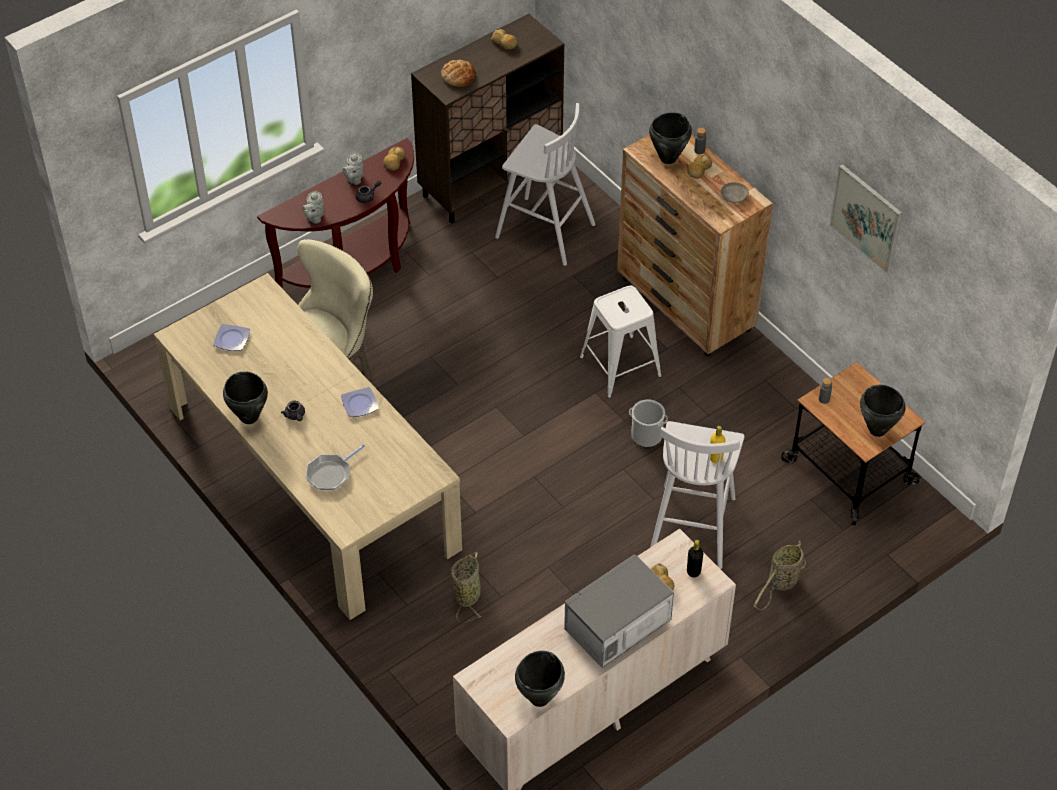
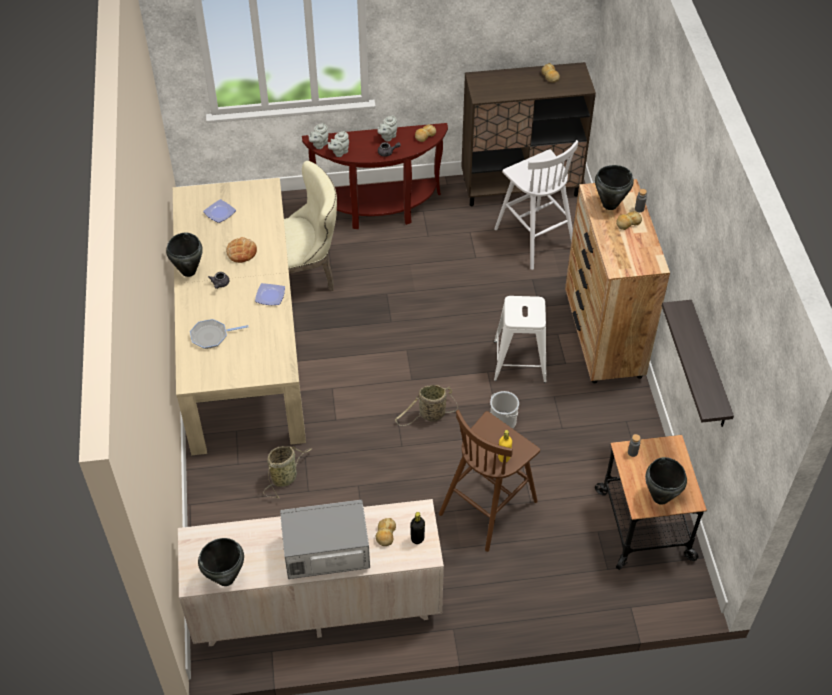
camera: 30 degrees right, 0 degrees up
(285, 218) = (319, 144): none -> grey teapot
(458, 76) = (497, 87): bread -> bread (241, 252)
(692, 525) = (489, 506): white stool -> brown stool
(734, 196) = (641, 254): beige plate -> none
(781, 583) = (527, 587): basket -> basket (430, 415)
(866, 218) = (715, 308): picture -> none
(872, 279) = (708, 366): none -> shelf

